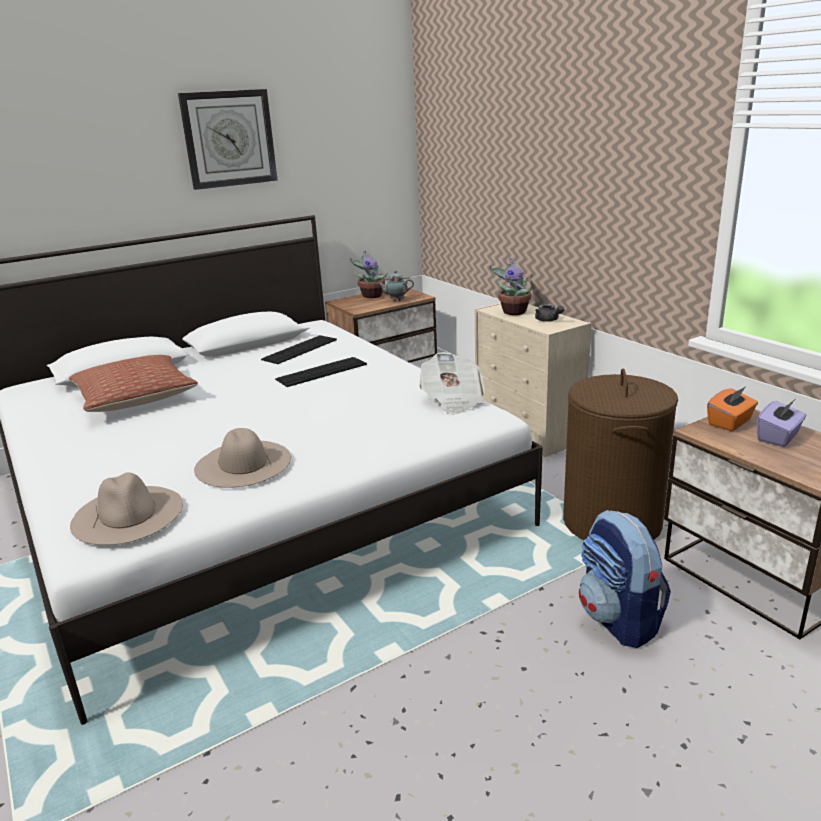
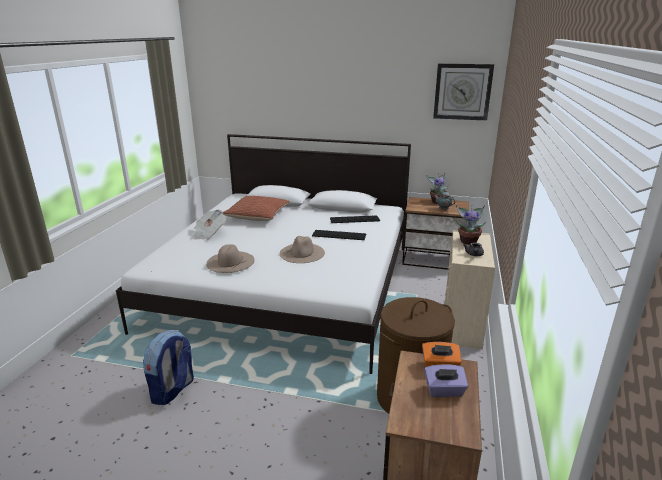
camera: 45 degrees right, 0 degrees up
(128, 514) = (170, 261): beige hat -> beige hat (302, 253)
(229, 139) = (366, 92): wall clock -> wall clock (462, 91)
(452, 400) = (358, 277): newspaper -> newspaper (208, 234)
(619, 620) = (323, 440): backpack -> backpack (173, 391)

